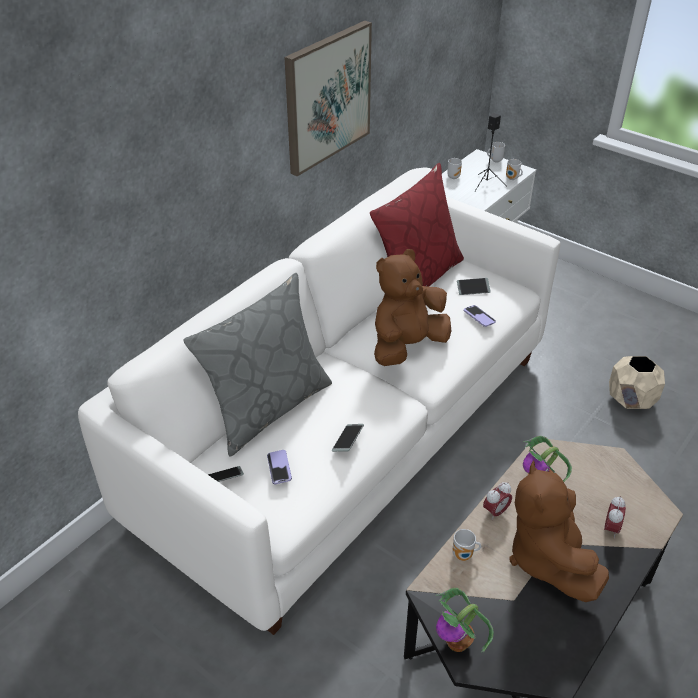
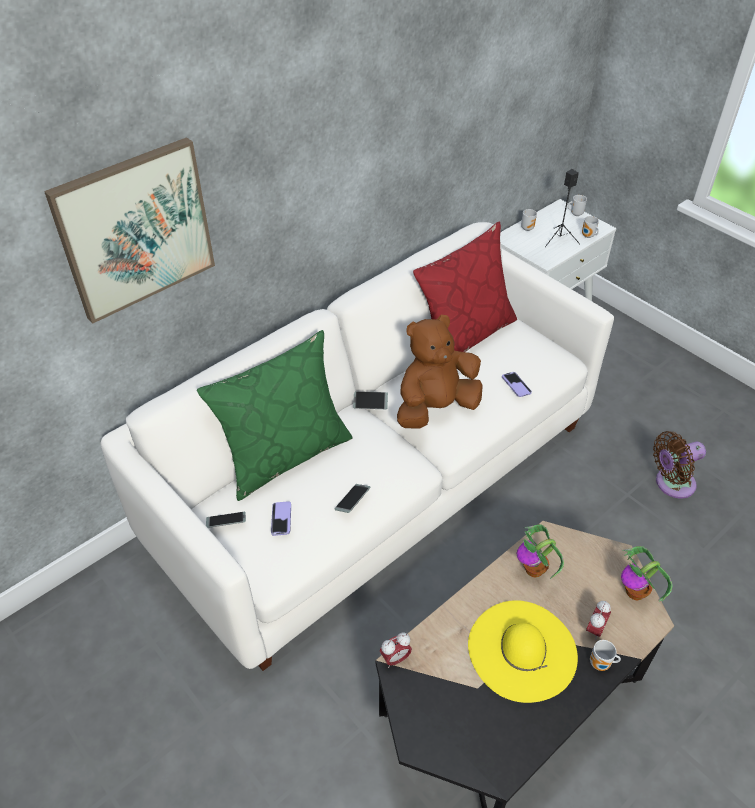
camera: 10 degrees right, 5 degrees up
(267, 407) = (285, 455): grey pillow -> green pillow
(327, 97) = (383, 149): picture -> picture (135, 230)
(458, 642) = (412, 722): potted plant -> potted plant (636, 592)
(464, 556) = (440, 634): mug -> mug (601, 665)
(473, 289) = (517, 354): phone -> phone (370, 403)
(495, 512) = (483, 594): alarm clock -> alarm clock (395, 658)
(547, 558) = (522, 650): brown plush toy -> yellow hat
(631, 400) = (671, 484): beige planter -> brown fan

